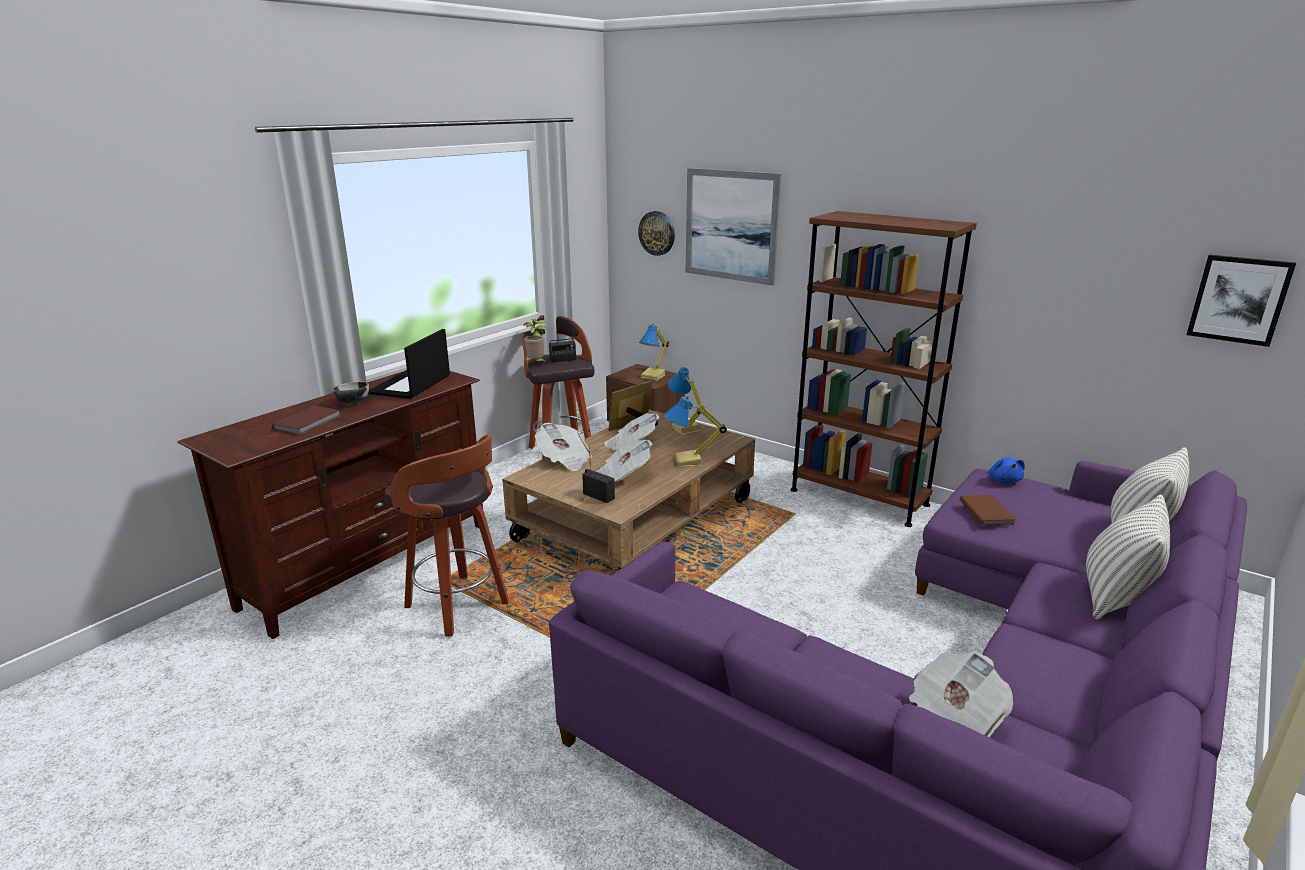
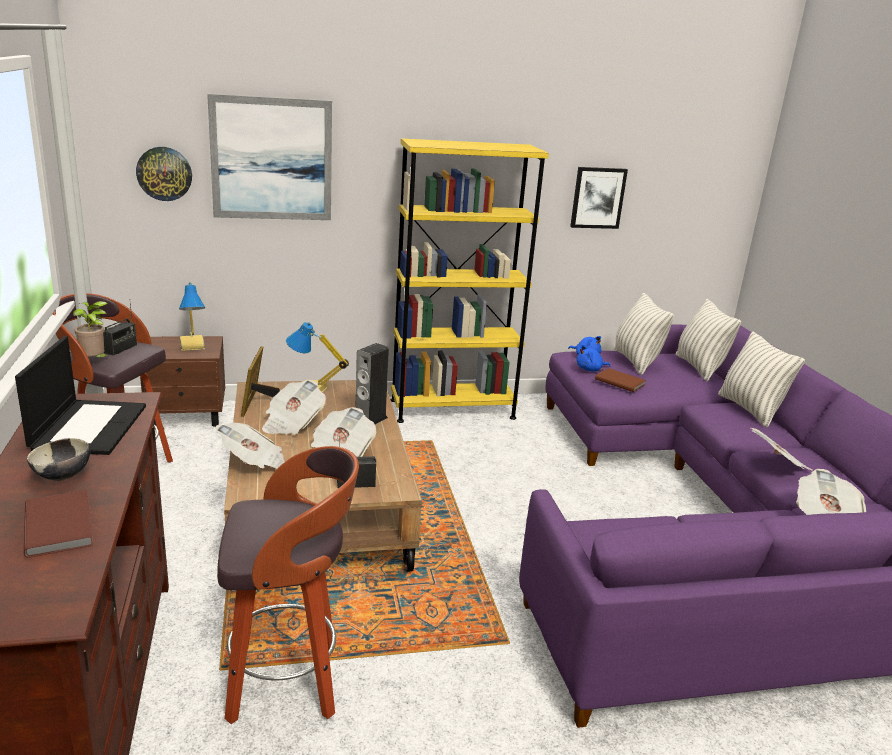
camera: 50 degrees left, 0 degrees up
(410, 385) = (89, 427): laptop -> laptop turned 150 degrees counterclockwise
(688, 461) = (370, 419): table lamp -> speaker
(858, 497) = (452, 409): brown bookcase -> yellow bookcase
(981, 492) = (590, 369): none -> blue plush toy
(1014, 651) = (777, 465): none -> newspaper
(1051, 502) = (636, 361): none -> pillow
(1239, 299) = (699, 190): picture -> picture (597, 197)

